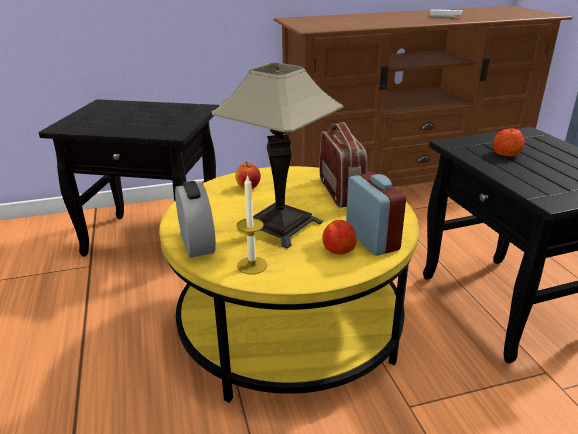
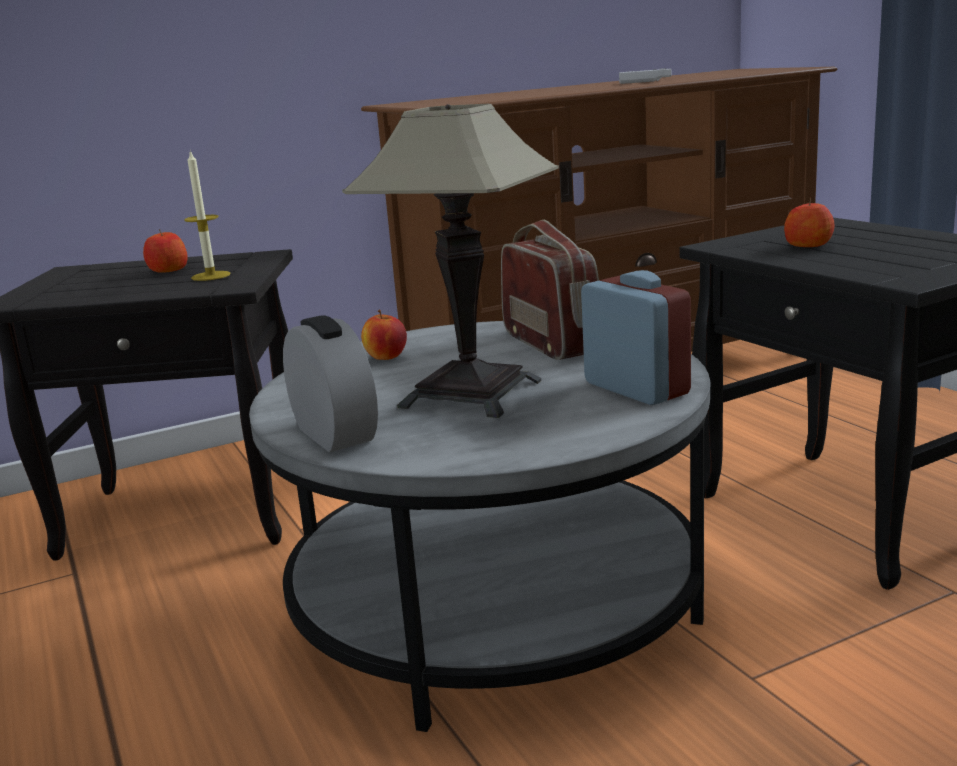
camera: 10 degrees left, 10 degrees down
(252, 265) = (449, 445): candle -> candle (211, 276)
(289, 324) = (494, 599): yellow coffee table -> grey coffee table
(338, 250) = (587, 407): apple -> apple (168, 270)

